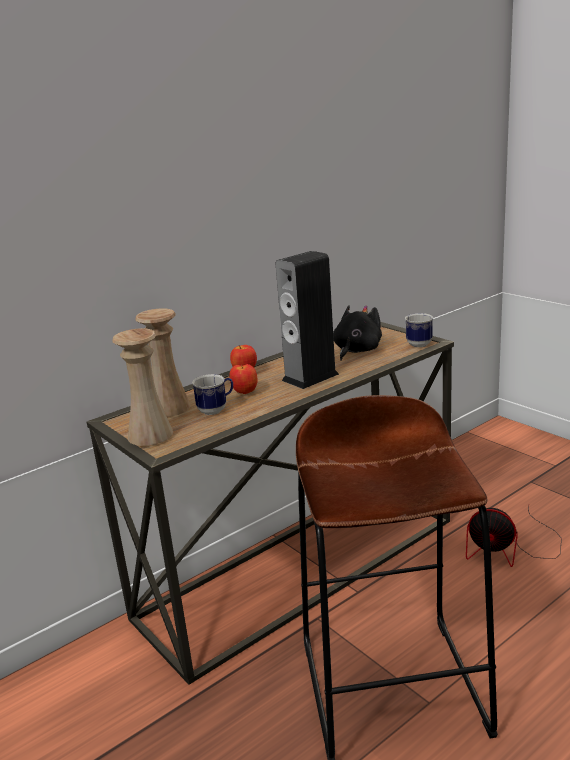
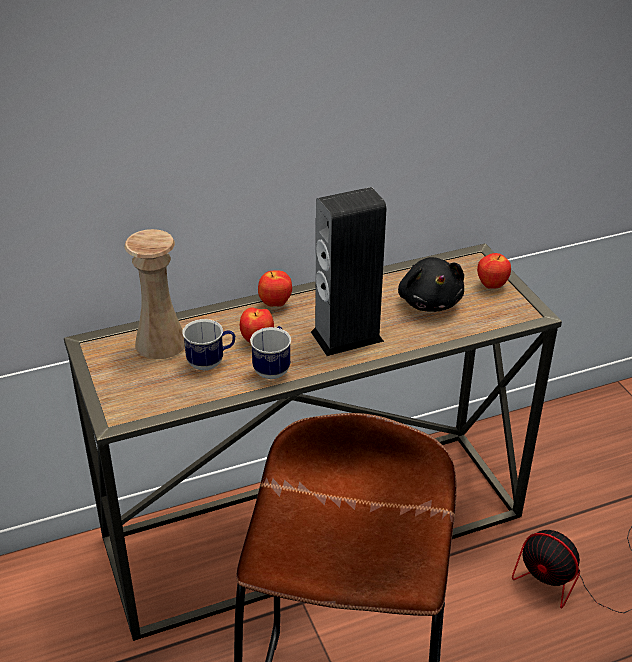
camera: 15 degrees right, 15 degrees up
(150, 435) = (119, 385): beige vase -> none
(356, 350) = (429, 301): black plush toy -> black plush toy turned 120 degrees clockwise
(393, 336) = (492, 285): none -> apple
(418, 343) = (514, 310): mug -> mug (273, 368)

